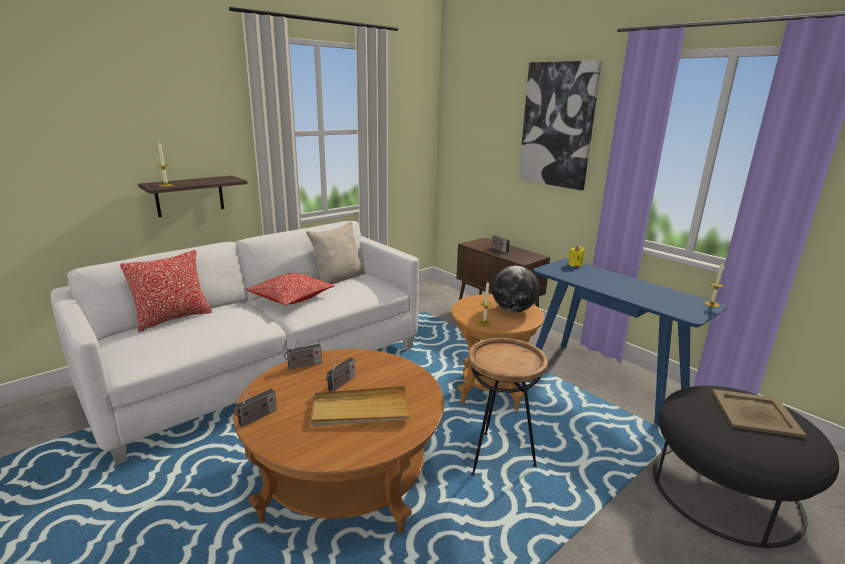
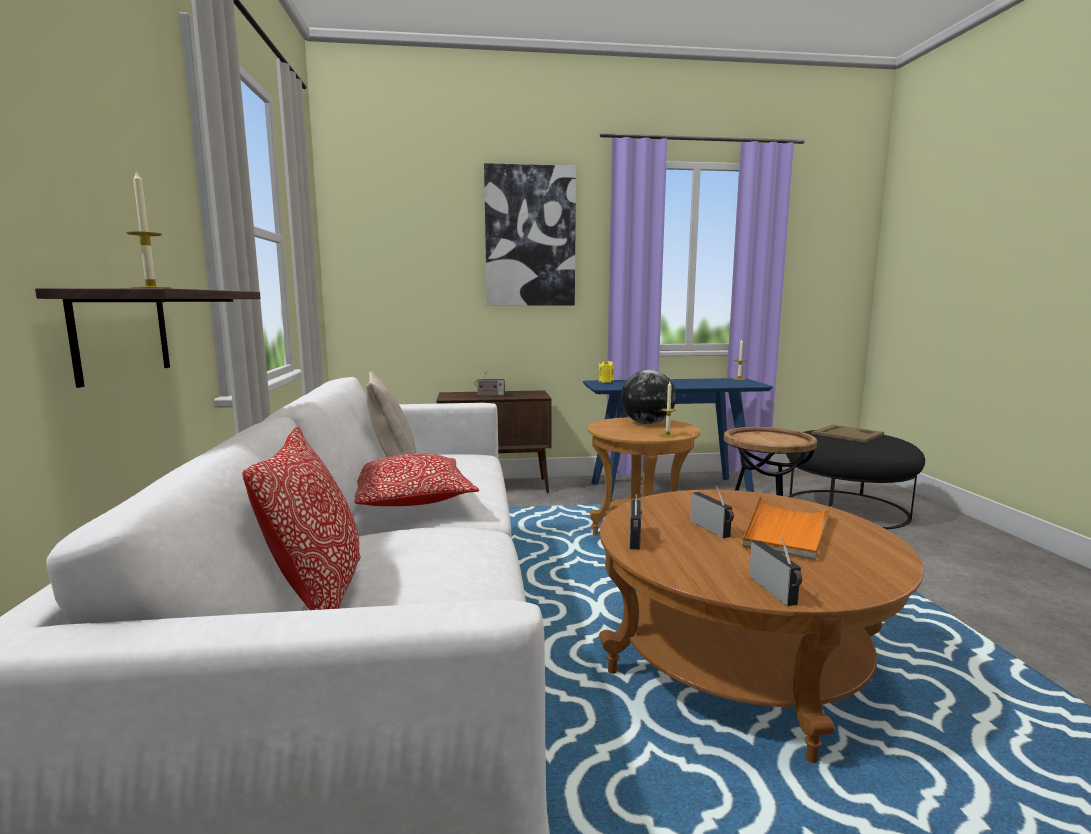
camera: 55 degrees left, 10 degrees down
(360, 410) = (786, 531): beige tray -> orange tray

